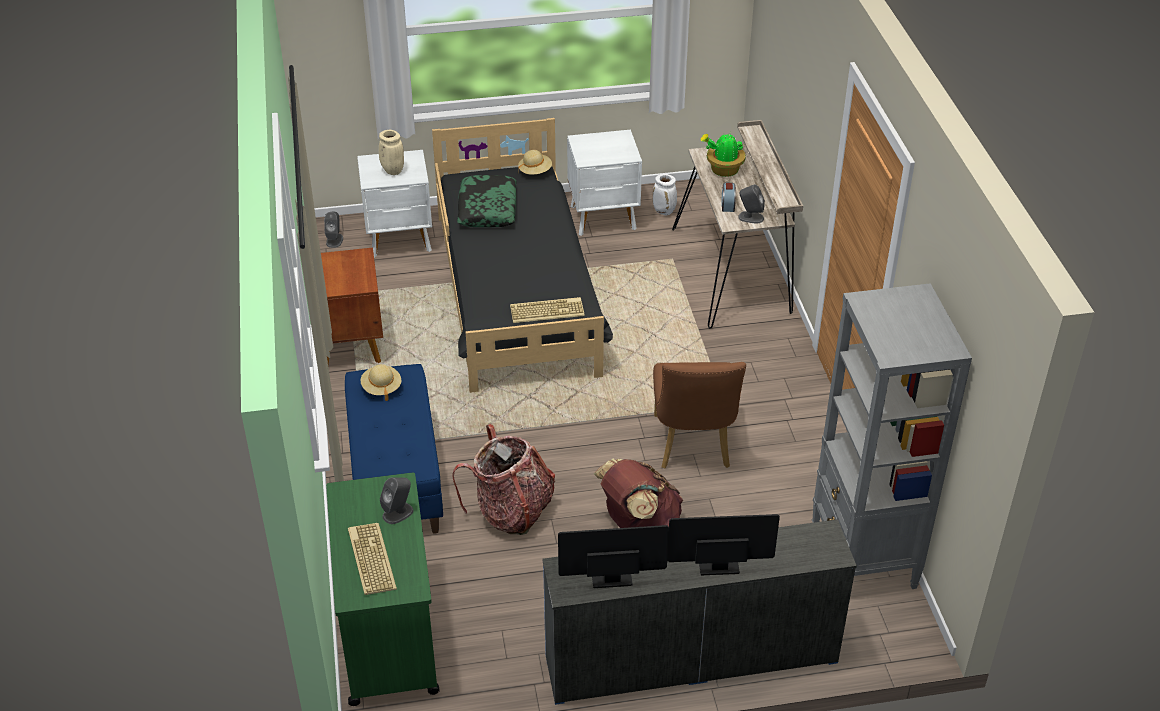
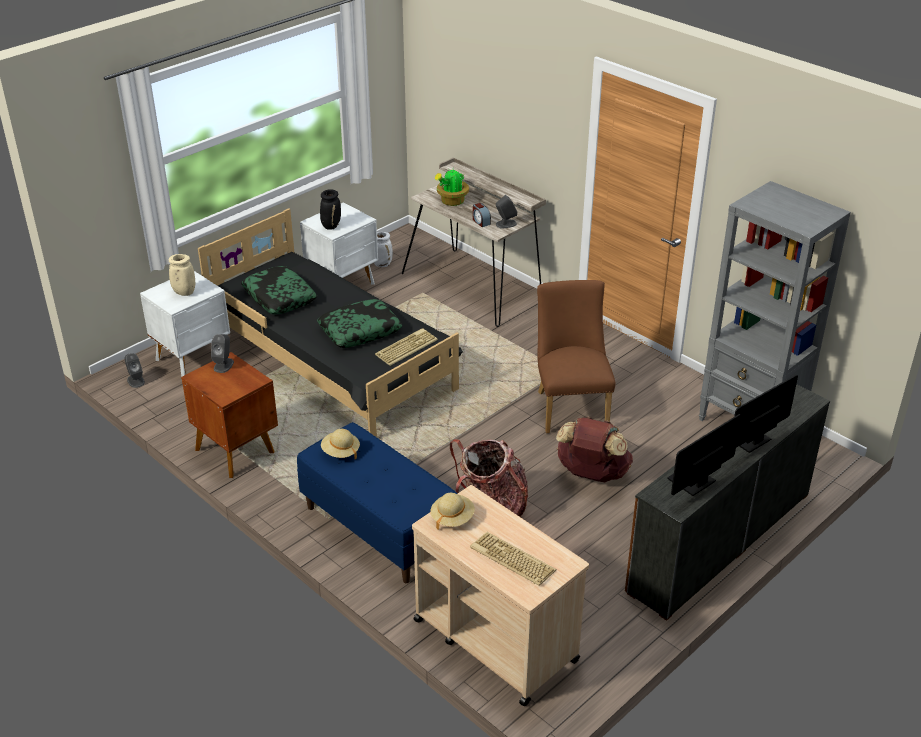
camera: 35 degrees left, 5 degrees down
(388, 633) = (494, 639): green cart -> beige cart
(398, 513) = (493, 517): grey speaker -> grey speaker (223, 365)
(523, 274) = (360, 330): none -> pillow
(535, 171) = (287, 259): beige hat -> beige hat (452, 518)
(591, 151) = (331, 226): none -> black vase
(690, 659) = (719, 541): blue dresser -> brown dresser
(693, 446) = (570, 406): brown chair -> brown chair turned 150 degrees counterclockwise

